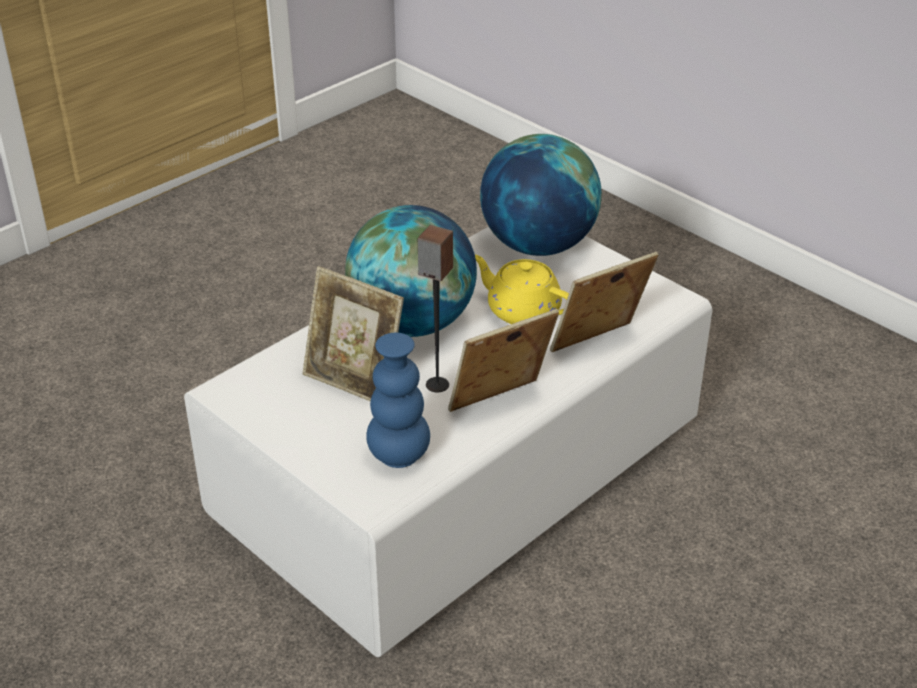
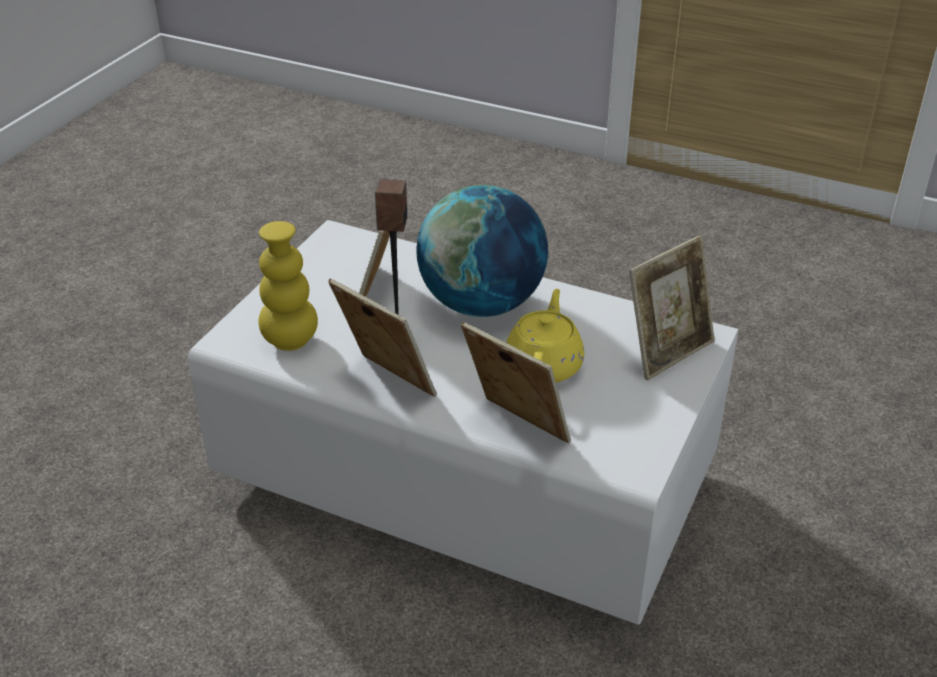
camera: 70 degrees right, 0 degrees up
(399, 456) = (290, 341): blue vase -> yellow vase
(538, 245) = (667, 351): globe -> picture frame

